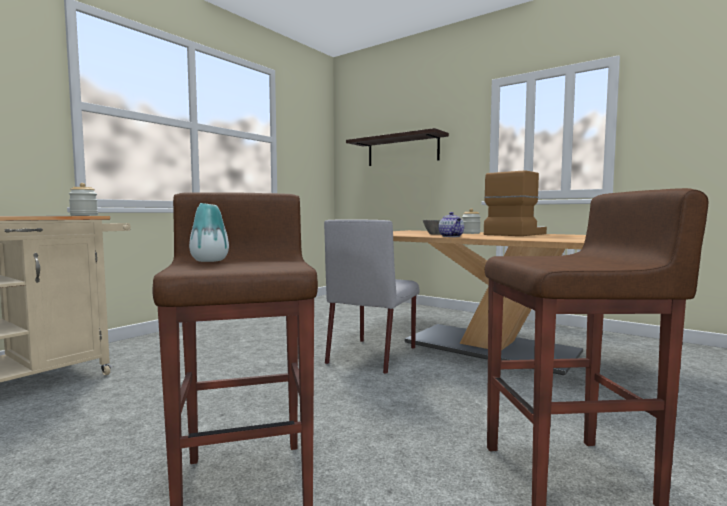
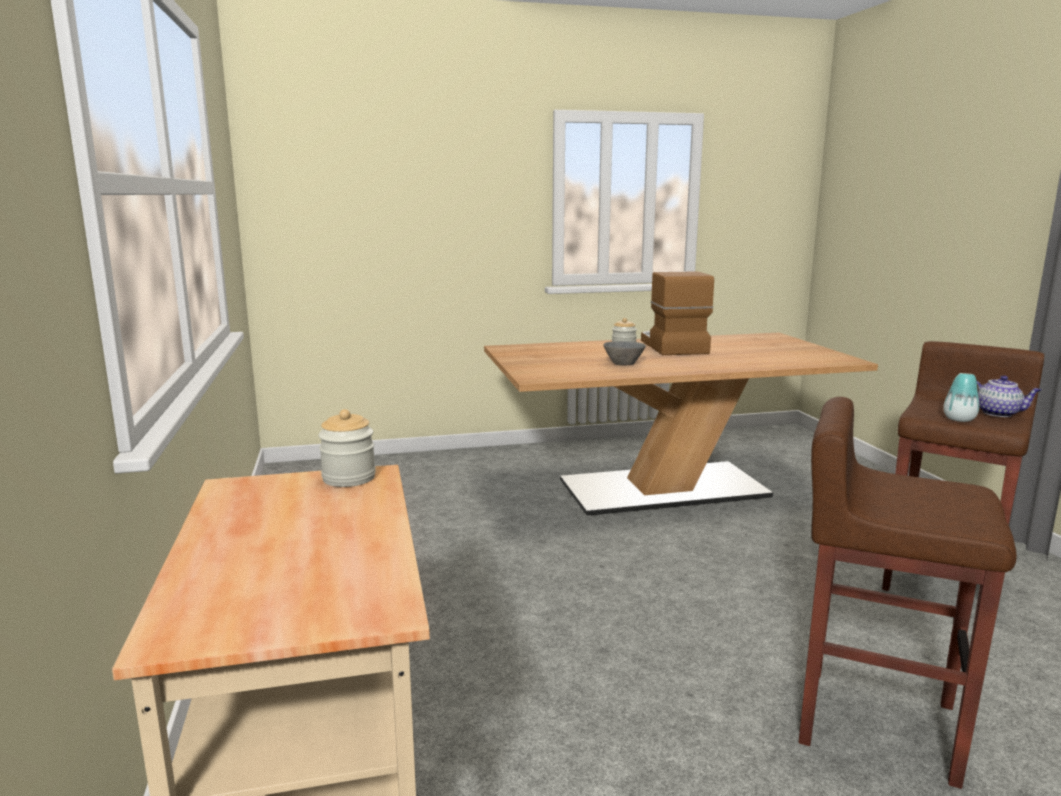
camera: 50 degrees left, 10 degrees up
(209, 260) = (901, 506): vase -> vase (959, 419)
(373, 355) = (604, 547): grey chair -> none
(402, 150) = (404, 202): shelf -> none
(451, 236) = (675, 370): teapot -> teapot (998, 413)

